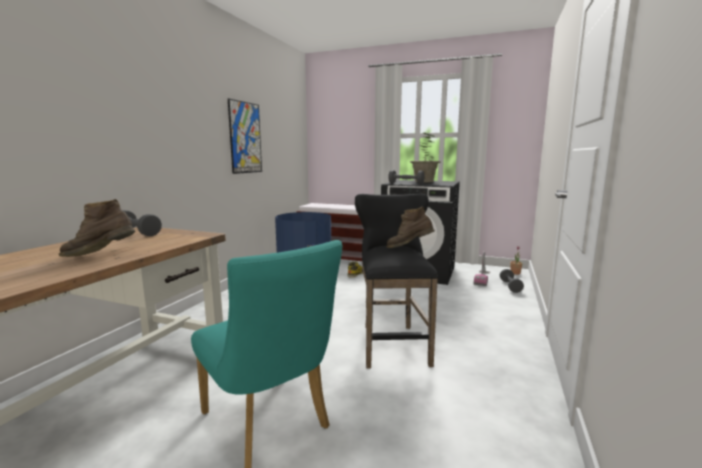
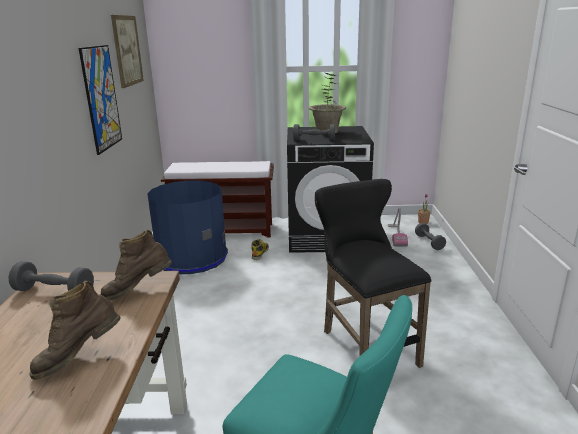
camera: 20 degrees left, 10 degrees up
(280, 115) = (127, 50): none -> picture
(409, 248) = (382, 245): brown boot -> brown boot (138, 292)

